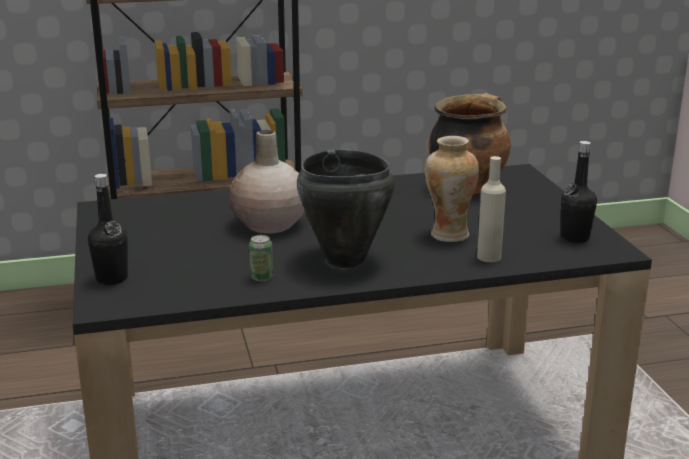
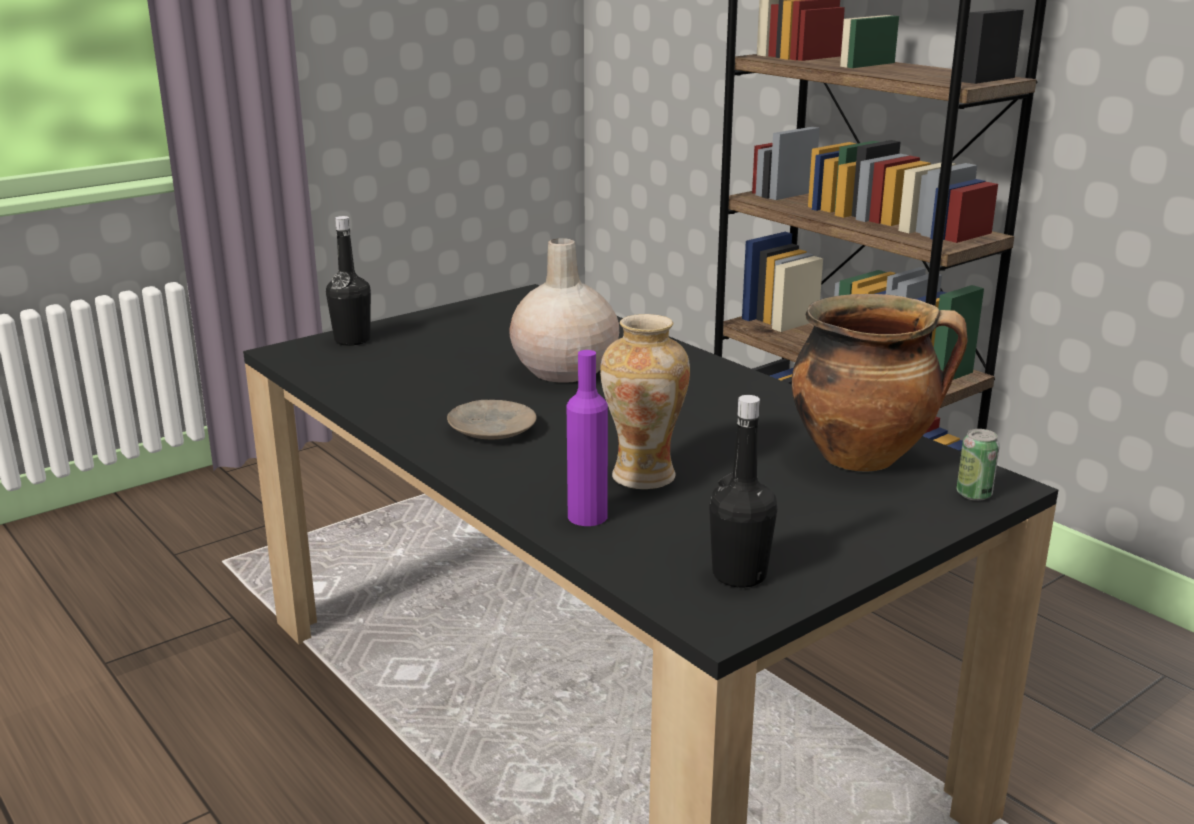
camera: 65 degrees right, 0 degrees up
(261, 277) = (404, 399): can -> can (974, 494)
(344, 260) = (491, 429): black cooking pot -> beige plate
(489, 257) = (587, 516): beige bottle -> purple bottle

